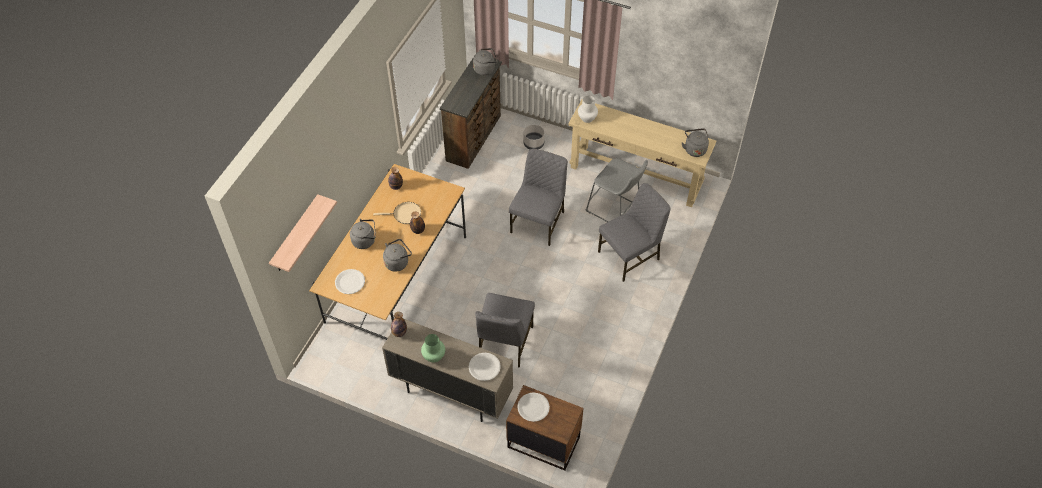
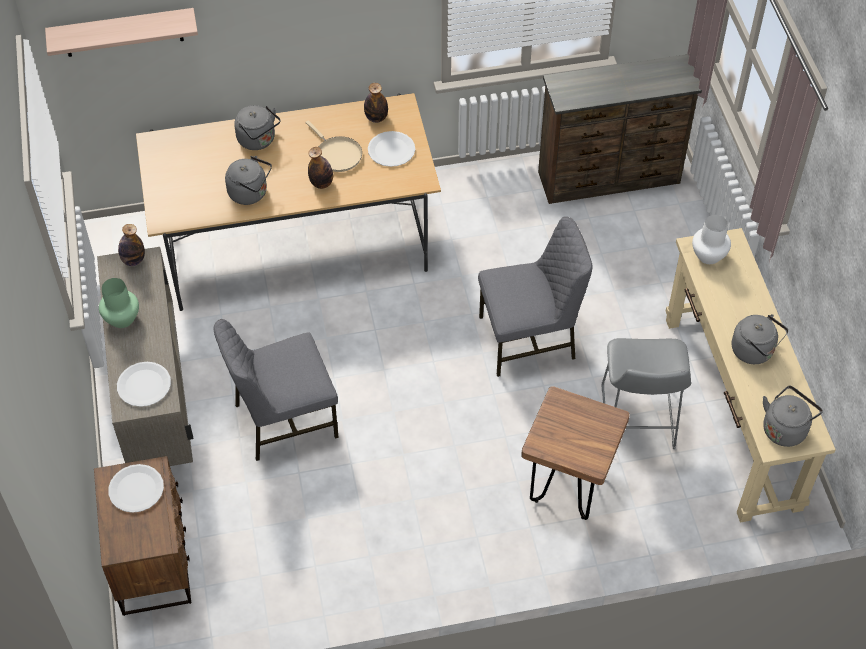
camera: 55 degrees right, 0 degrees up
(350, 282) = (179, 165): white plate -> white plate (391, 150)
(485, 69) = (667, 81): grey kettle -> grey kettle (755, 351)
(533, 144) = (667, 251): grey planter -> none
(630, 256) = (567, 489): grey chair -> brown stool

